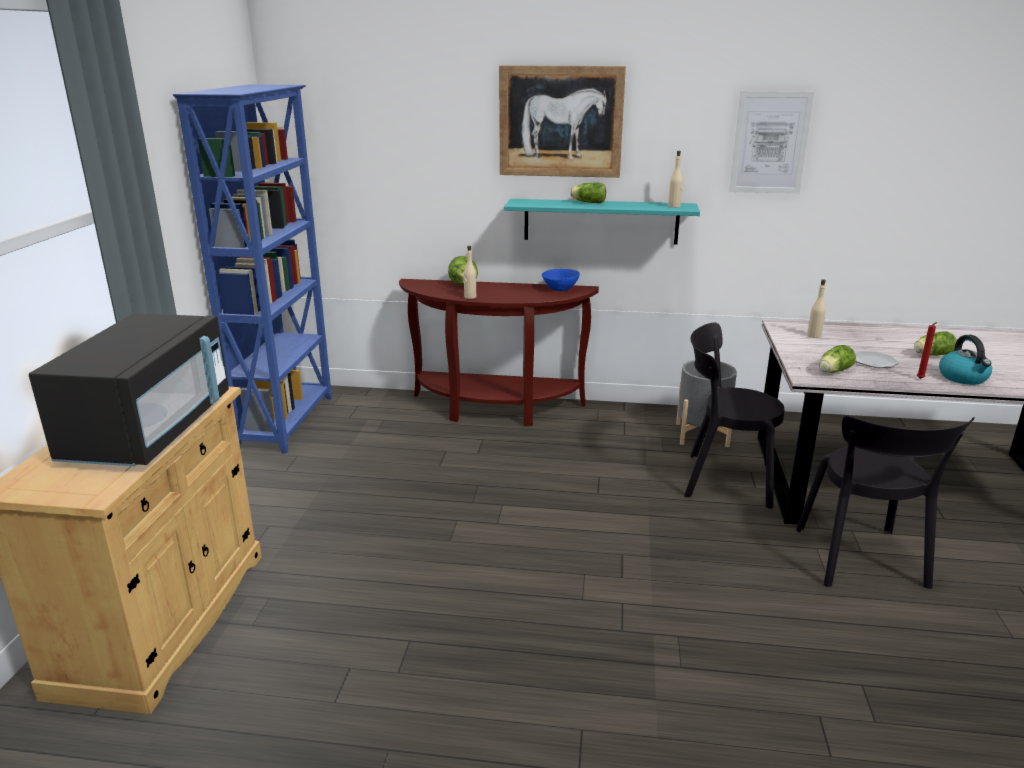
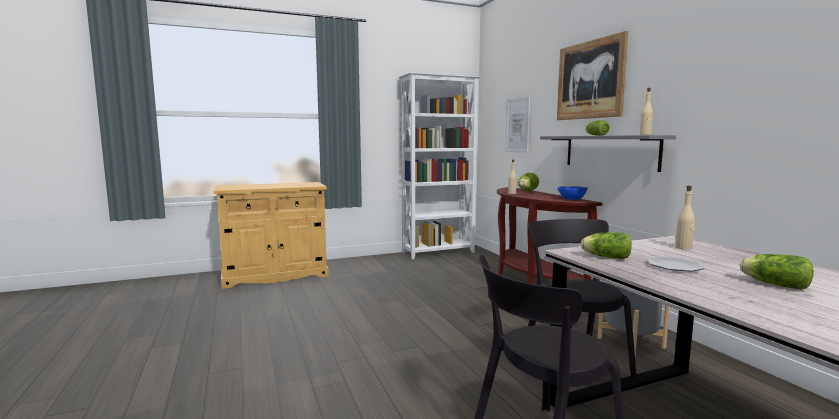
camera: 60 degrees right, 15 degrees down
(151, 430) = (276, 186): black microwave -> none
(288, 421) = (439, 252): blue bookcase -> white bookcase
(601, 221) = (609, 152): turquoise shelf -> grey shelf
(770, 143) = (741, 72): picture -> picture (517, 125)
(920, 379) = (673, 282): red candle -> none
(963, 378) = (737, 299): kettle -> none

